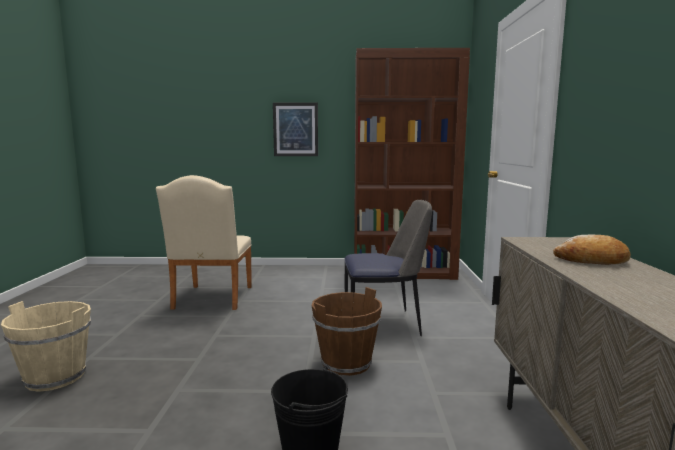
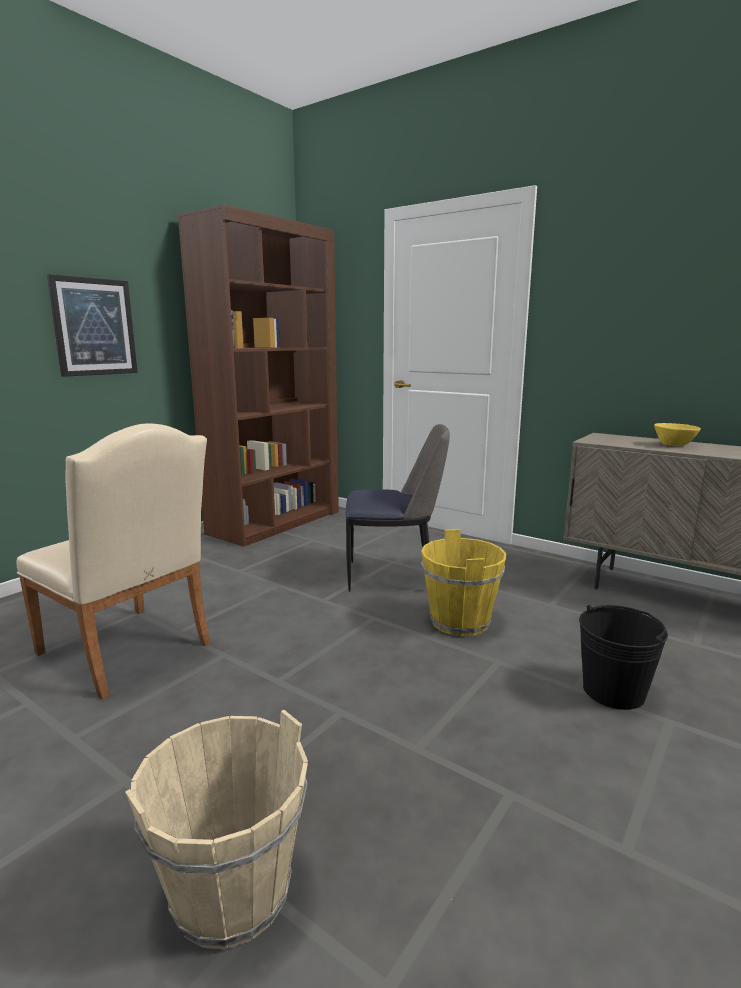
camera: 55 degrees left, 5 degrees up
(346, 363) = (460, 622): brown bucket -> yellow bucket
(384, 324) = (393, 576): chair -> chair turned 60 degrees clockwise
(592, 260) = (674, 445): bread -> yellow bowl

